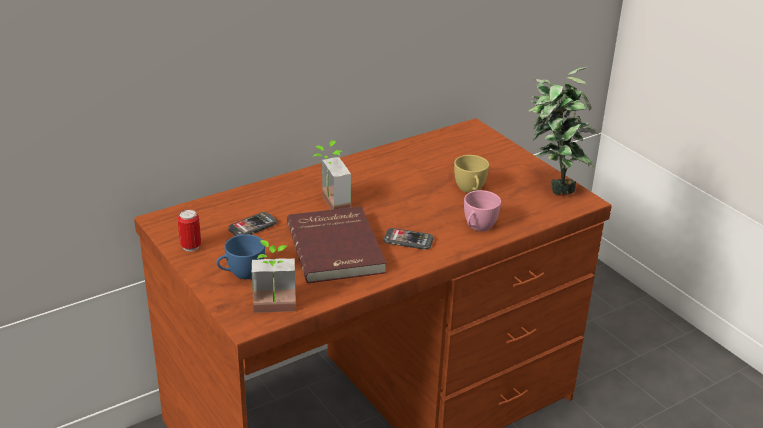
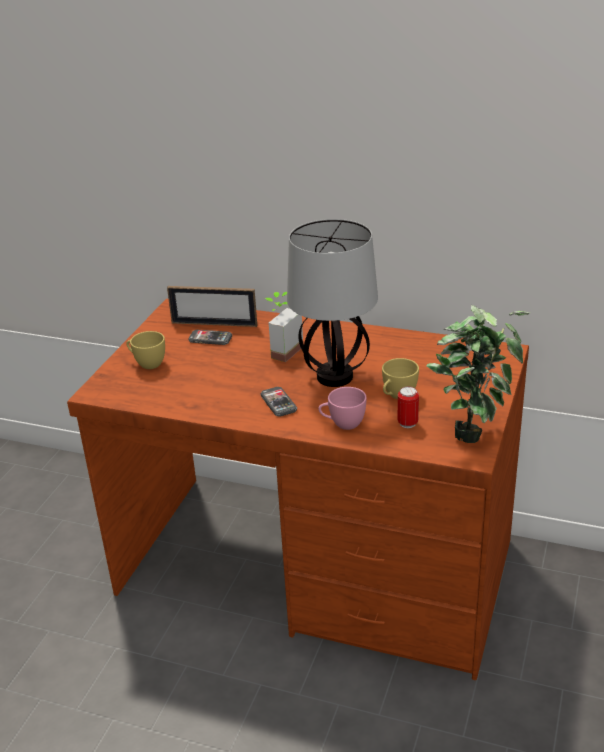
camera: 55 degrees right, 0 degrees up
(191, 246) = (156, 331): can -> can (407, 423)
(230, 214) = (214, 324): none -> picture frame
(241, 274) = (147, 363): blue cup -> yellow cup
(274, 311) = (119, 395): potted plant -> none
(337, 248) = (227, 380): red book -> none
(407, 202) = (334, 377): none -> table lamp

